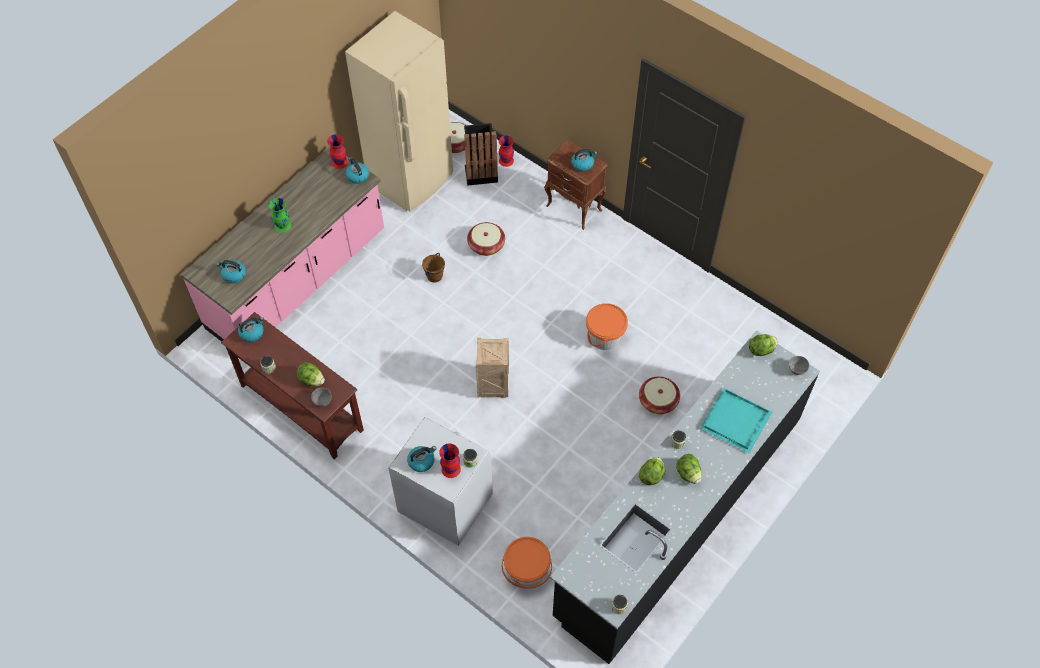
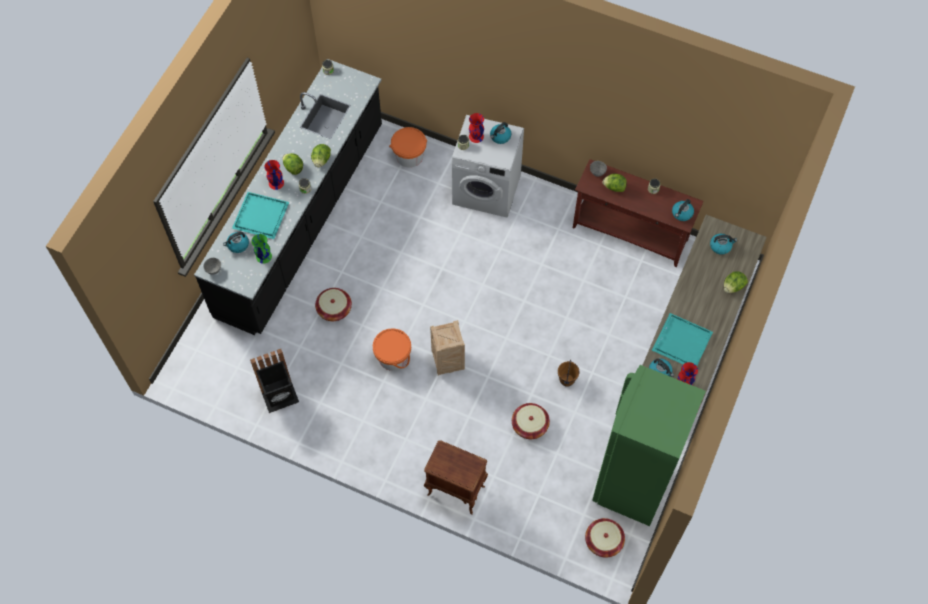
camera: 165 degrees right, 5 degrees up
(283, 225) = (703, 303): green vase -> green vase (263, 256)
(323, 197) = (681, 341): none -> turquoise tray
(411, 179) = (631, 483): beige fridge -> green fridge
(480, 172) = (564, 511): black trash can -> black trash can (280, 397)
(492, 386) = (479, 288): crate -> crate (448, 361)
(506, 160) = (542, 533): red vase -> red vase (276, 183)
(583, 164) = (448, 463): kettle -> kettle (238, 245)
(761, 350) = (245, 281): lettuce -> lettuce (733, 286)

